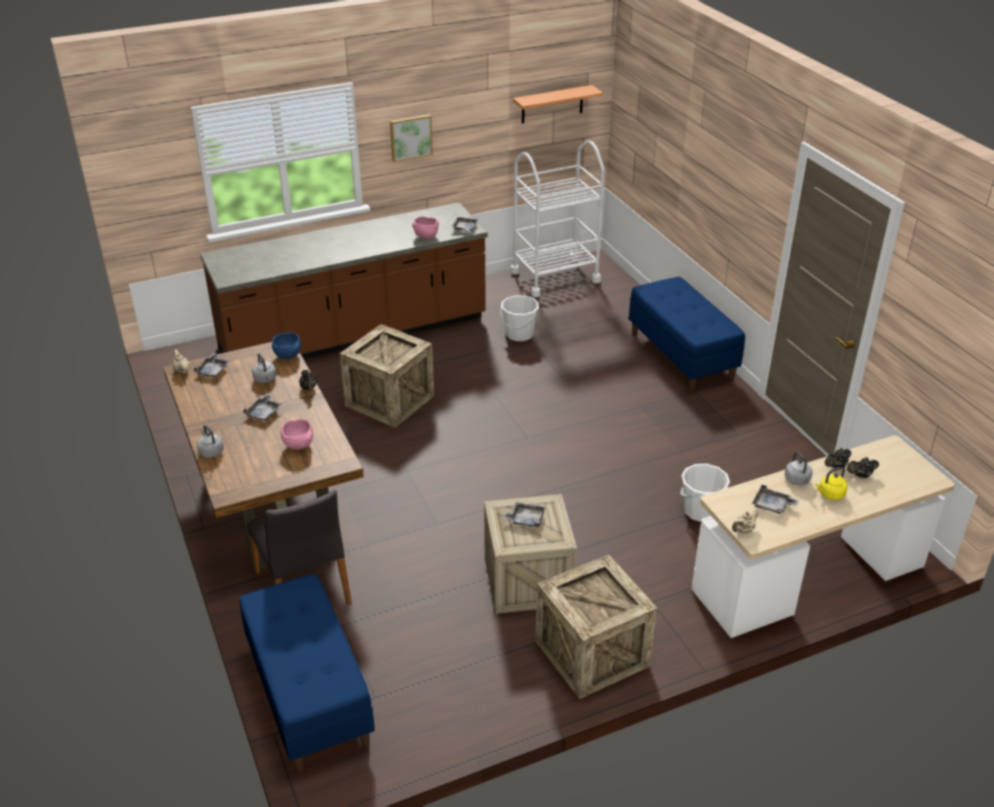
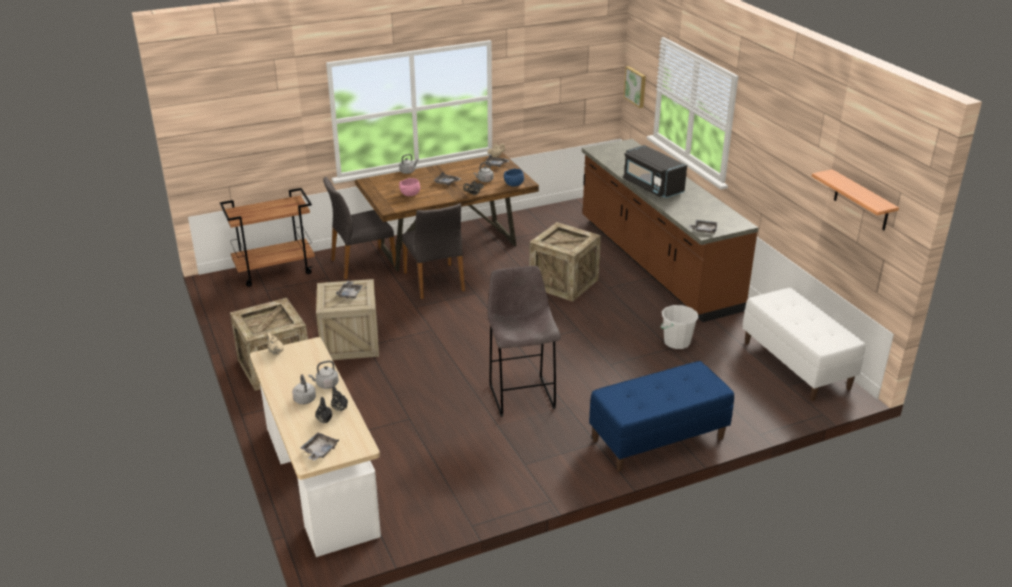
camera: 90 degrees right, 5 degrees down
(308, 696) = (275, 270): blue bench -> brown cart
(351, 249) = (652, 186): none -> black microwave
(372, 508) = (435, 281): none -> grey chair
(410, 137) = (759, 149): picture -> picture (636, 86)
(425, 236) = (682, 214): pink bowl -> none
(555, 277) = (796, 365): white cart -> white bench
(626, 435) = (521, 395): none -> grey stool
(700, 511) = (414, 429): white bucket -> none
(772, 506) = (299, 368): grey tray -> grey tray (319, 451)
(830, 494) = (304, 399): yellow kettle -> grey kettle

